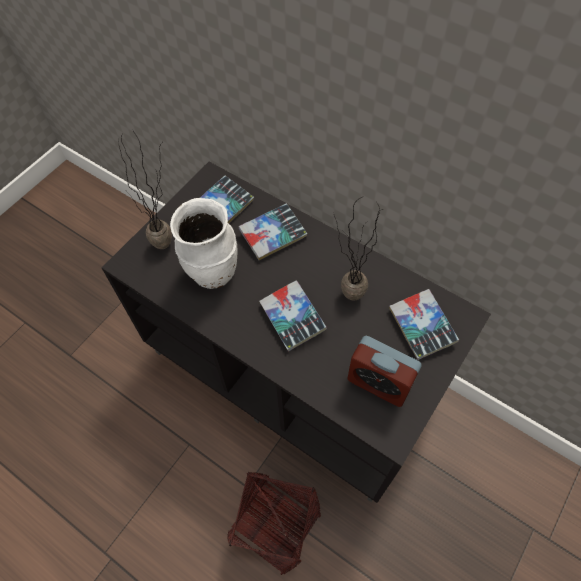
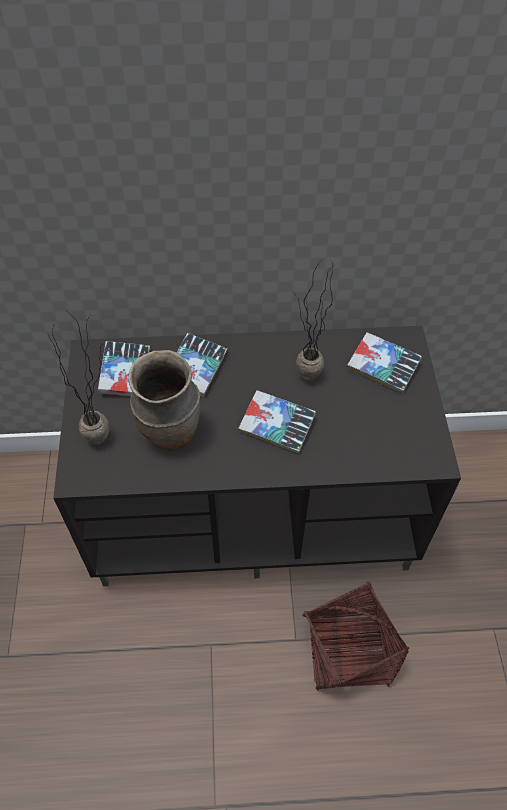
camera: 40 degrees left, 5 degrees down
(213, 273) = (170, 433): white vase -> brown vase
(379, 383) = (390, 429): alarm clock -> none

